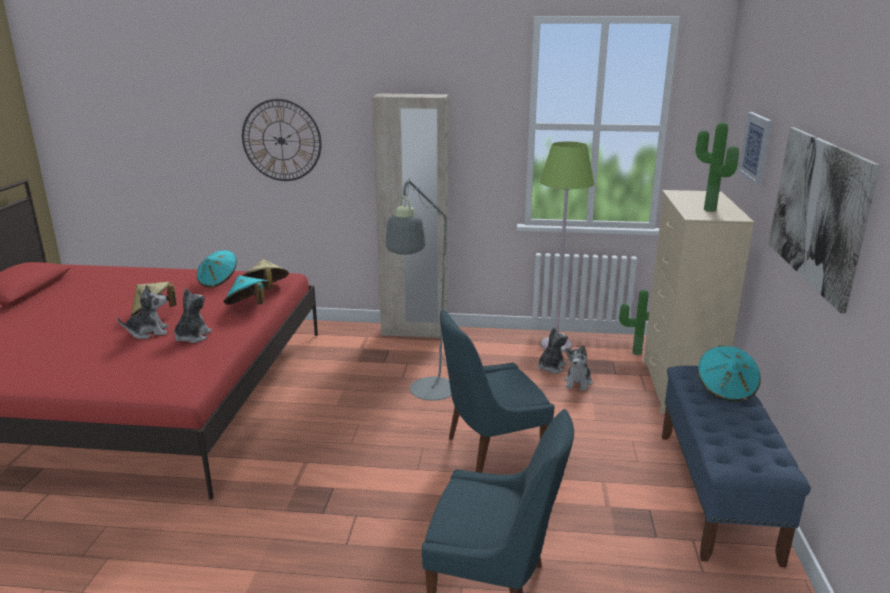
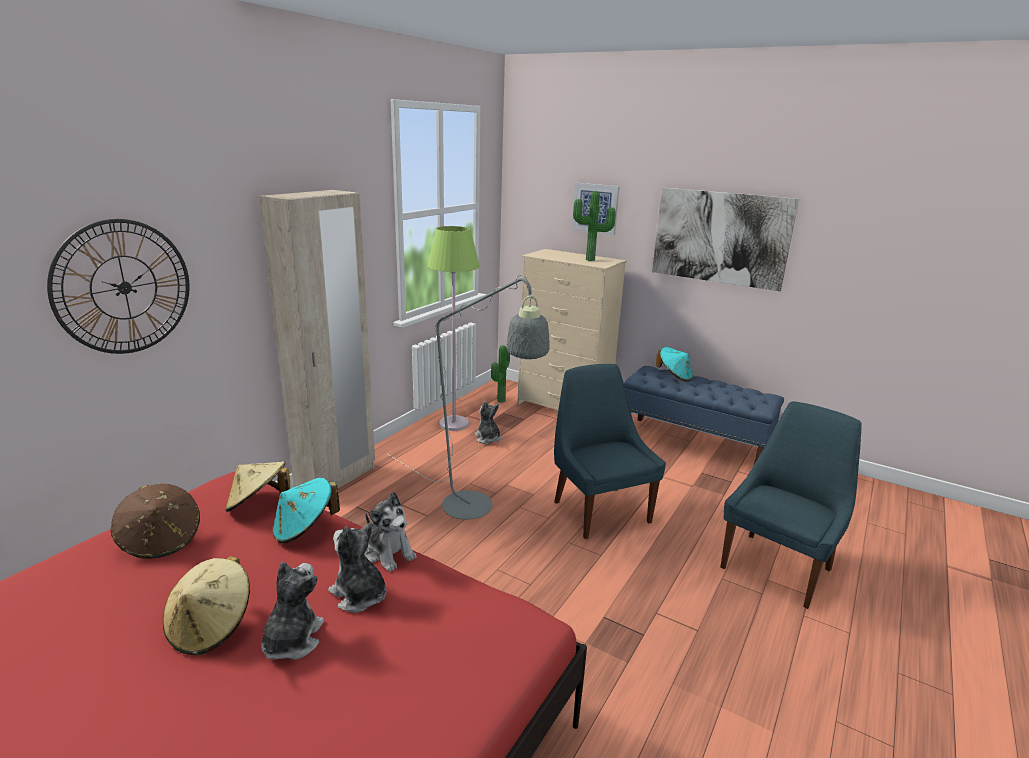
camera: 65 degrees left, 0 degrees up
(218, 281) = (161, 540): turquoise hat -> brown hat
(490, 453) = (599, 510): blue chair -> blue chair turned 150 degrees clockwise
(578, 382) = (523, 437): plush toy -> plush toy (388, 553)

